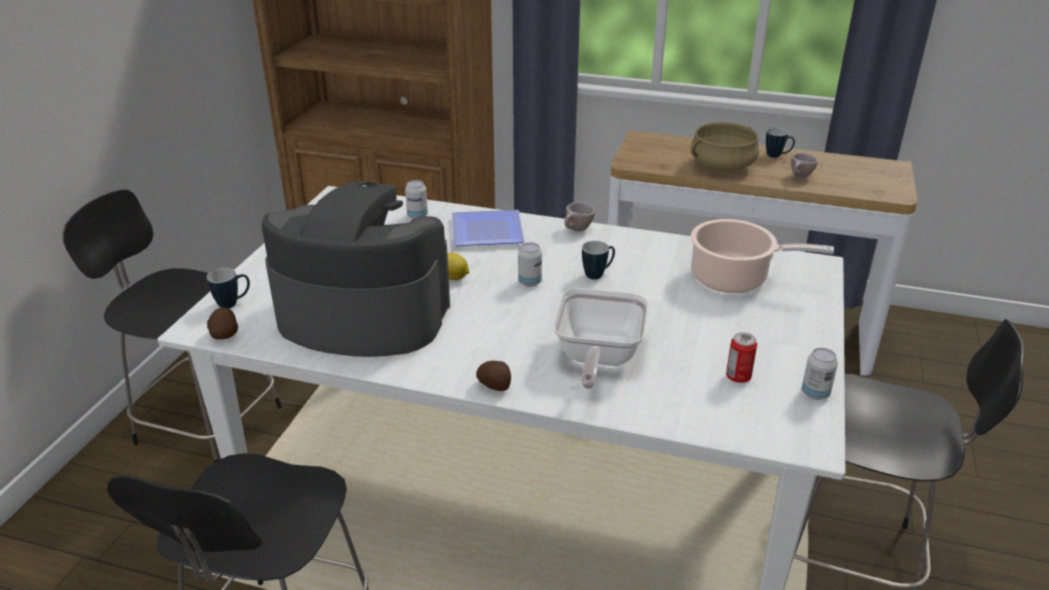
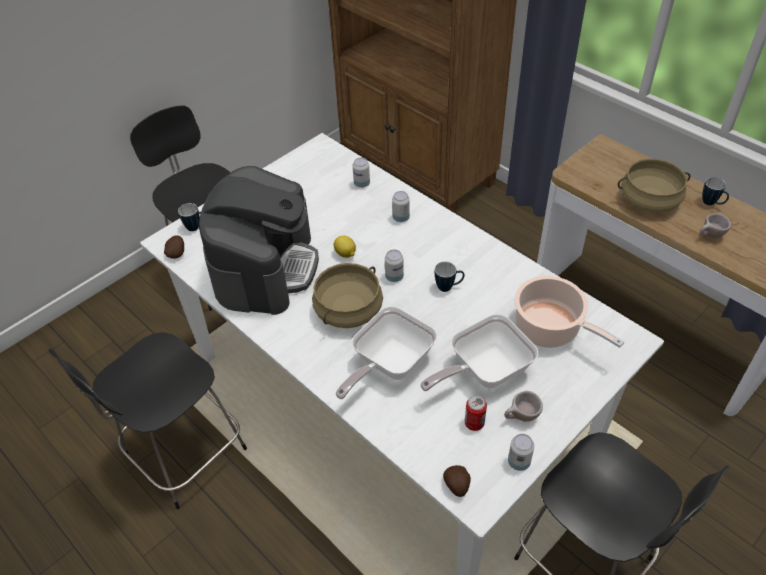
camera: 30 degrees right, 15 degrees up
(362, 315) = (265, 267): coffee machine -> coffee machine turned 60 degrees clockwise
(490, 233) = (401, 218): plate -> can
(495, 386) = (306, 362): potato -> potato (457, 486)
(504, 325) = (349, 311): none -> beige cooking pot
(577, 230) = (466, 237): beige cup -> beige cup (521, 418)
(703, 332) = (483, 372): none -> frying pan

